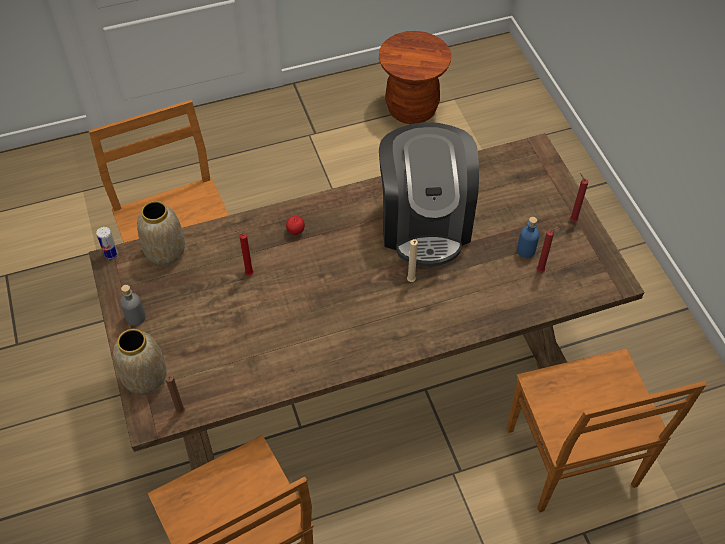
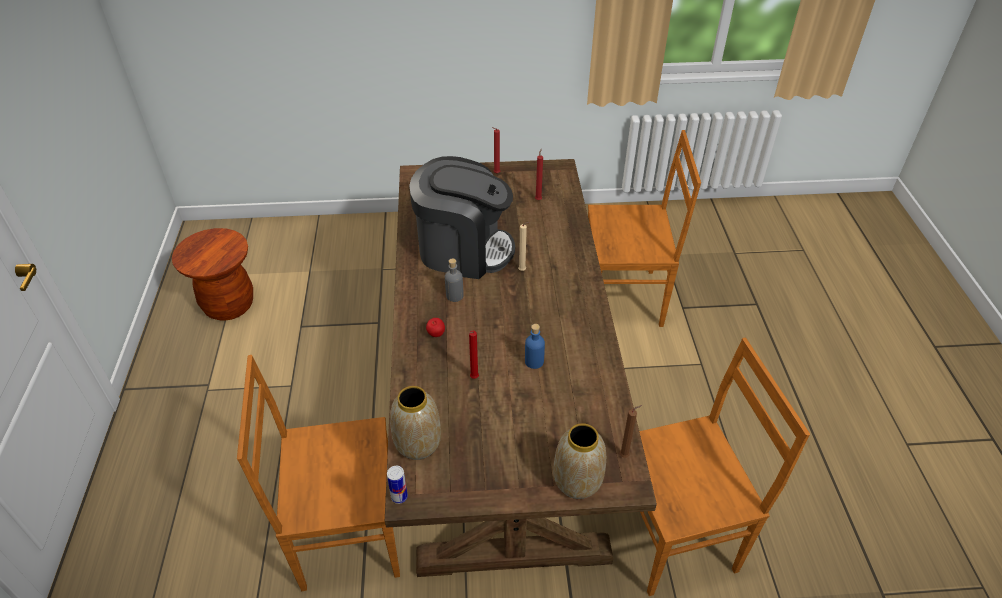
camera: 75 degrees left, 10 degrees down
(136, 317) = (496, 482): grey bottle -> grey bottle (454, 296)
(526, 250) = (515, 202): blue bottle -> blue bottle (534, 361)

